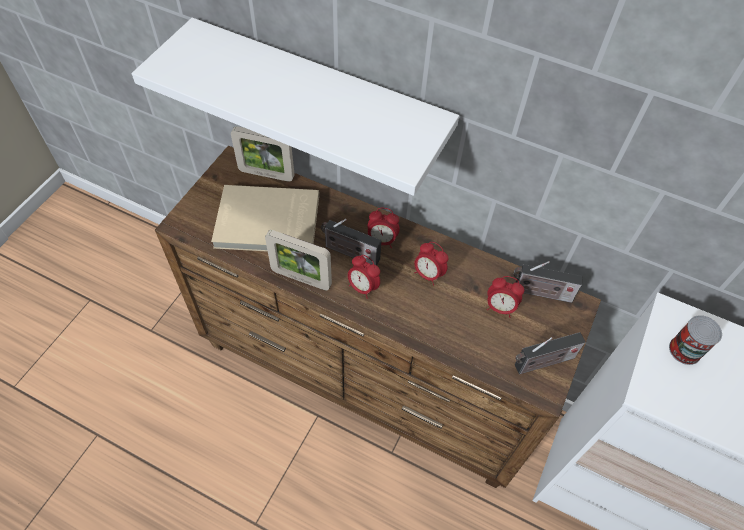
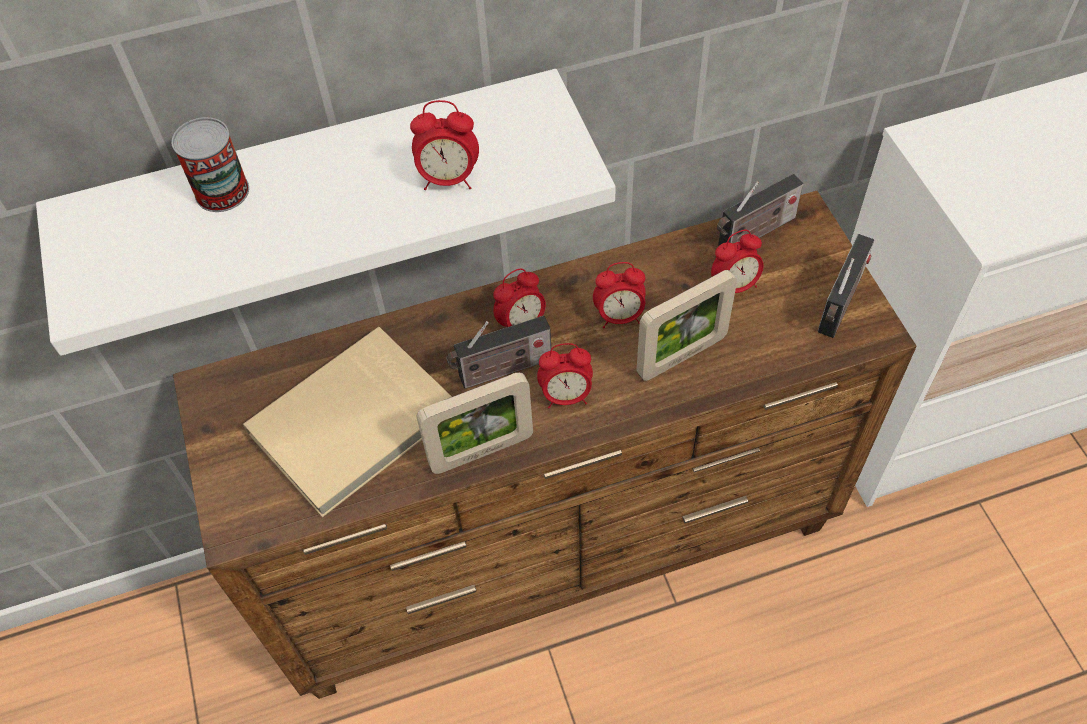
camera: 40 degrees left, 0 degrees up
(266, 174) = (276, 366): picture frame -> picture frame (681, 356)
(348, 126) = (448, 179): none -> alarm clock
(684, 350) = (971, 165): can -> can (222, 191)

